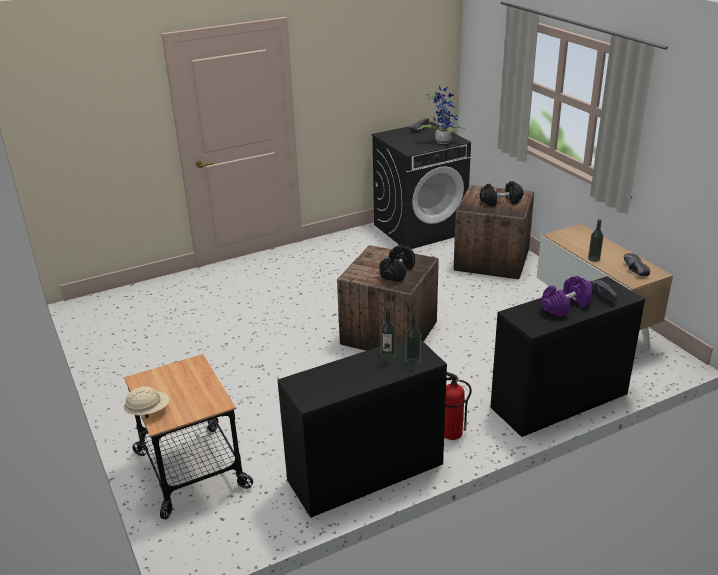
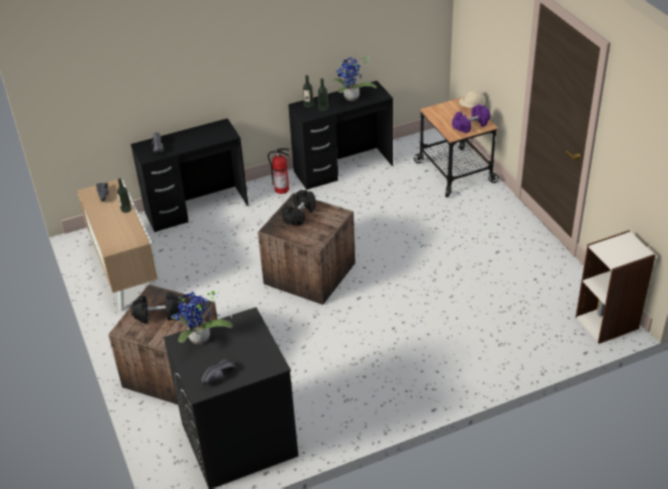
camera: 175 degrees left, 10 degrees up
(97, 304) = (607, 323): none -> bookcase
(345, 376) = (351, 98): none -> potted plant
(565, 306) = (190, 140): purple dumbbell -> purple dumbbell (470, 125)

